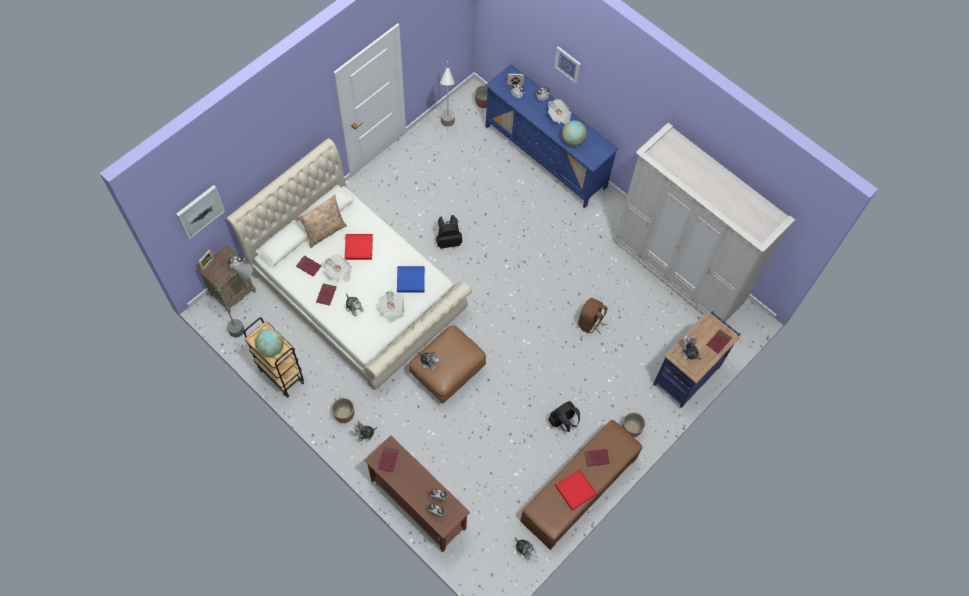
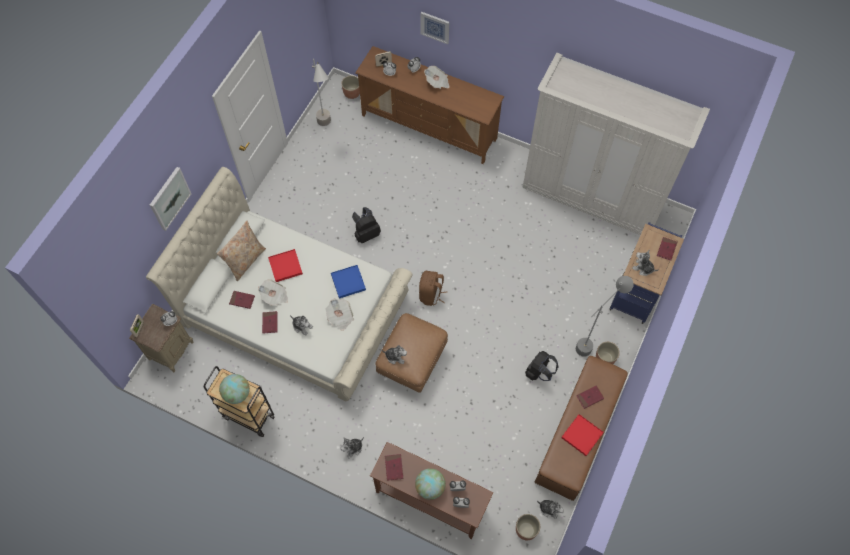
camera: 15 degrees left, 0 degrees up
(200, 211) = (118, 277): picture -> picture (169, 198)
(249, 325) = (198, 377): grey floor lamp -> grey floor lamp (592, 340)
(344, 414) = (325, 435): planter -> planter (526, 529)
(545, 157) = (429, 127): blue dresser -> brown dresser
(573, 140) = (458, 100): globe -> globe (430, 487)
(590, 322) = (529, 270): brown backpack -> brown backpack (431, 295)

